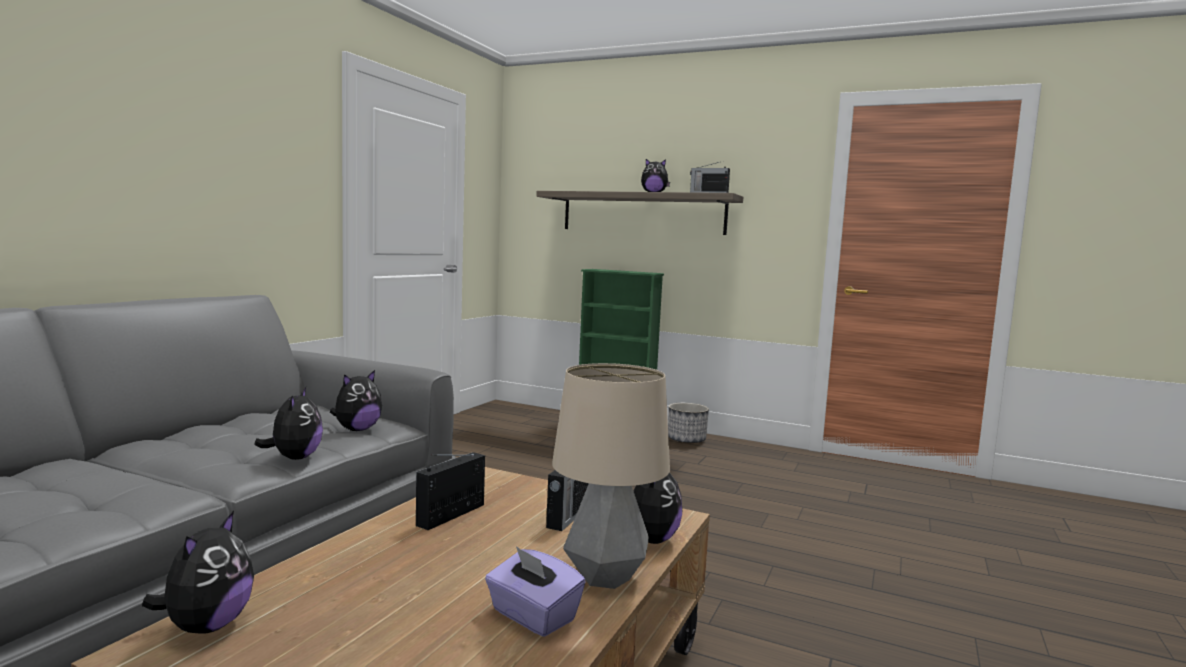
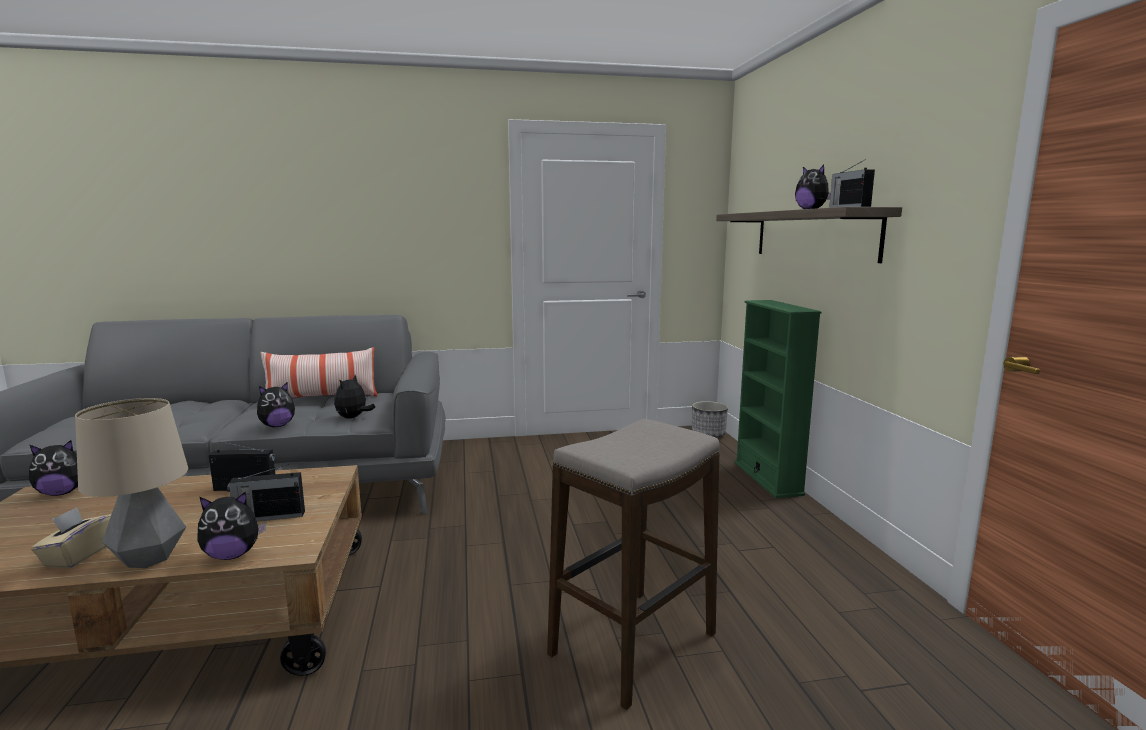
camera: 55 degrees right, 5 degrees up
(228, 425) = (322, 398): none -> pillow
(357, 429) = (353, 418): plush toy -> plush toy turned 105 degrees clockwise
(532, 616) = (78, 555): purple tissue box -> beige tissue box
(686, 440) = (798, 522): planter -> planter (708, 434)
(774, 525) = (634, 645): none -> stool

